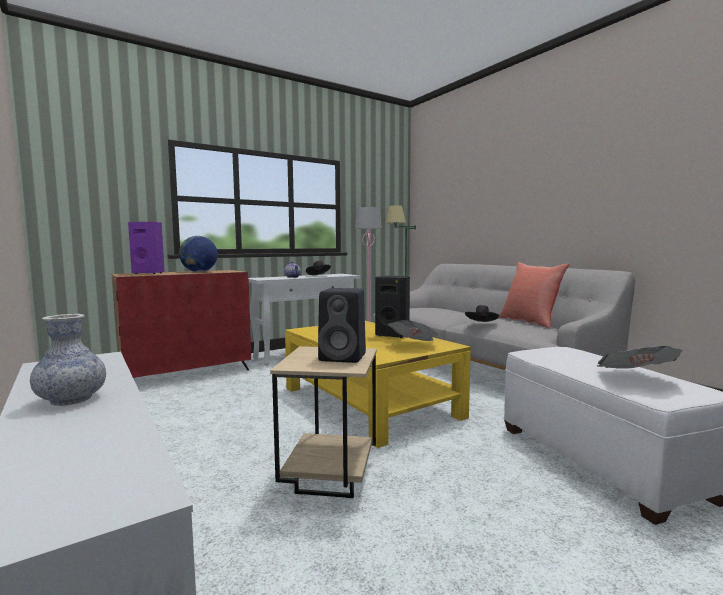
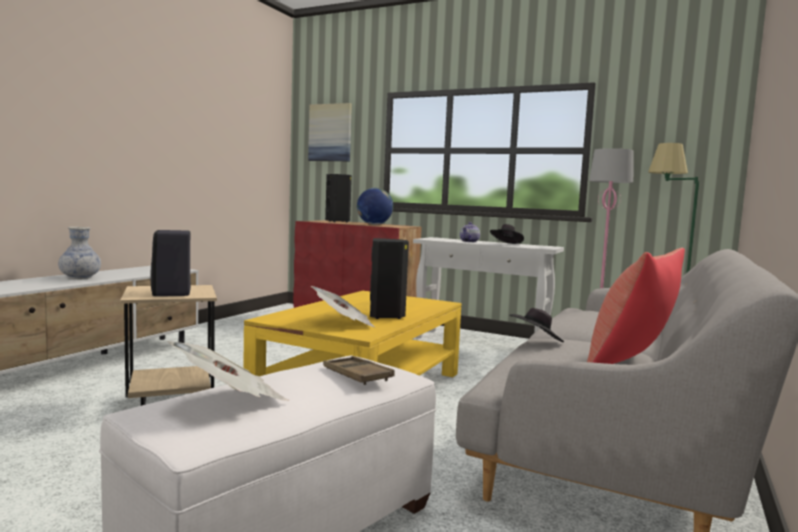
camera: 60 degrees right, 0 degrees up
(91, 173) = (330, 133): none -> picture
(149, 273) = (338, 221): purple speaker -> black speaker
(571, 353) = (357, 375): none -> brown tray

